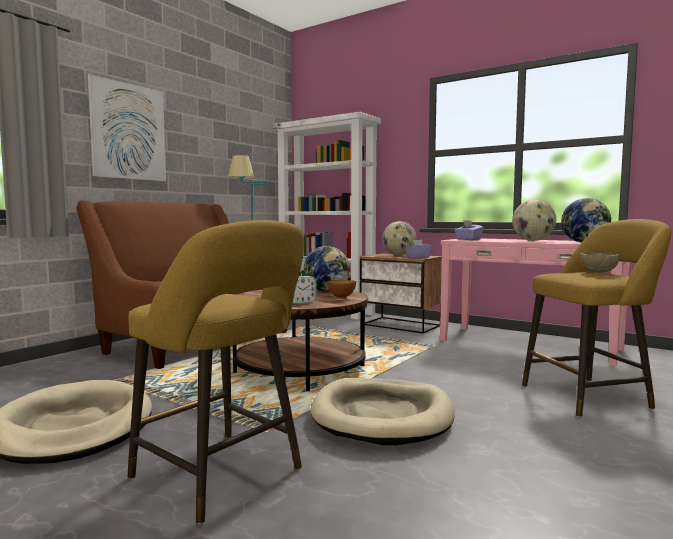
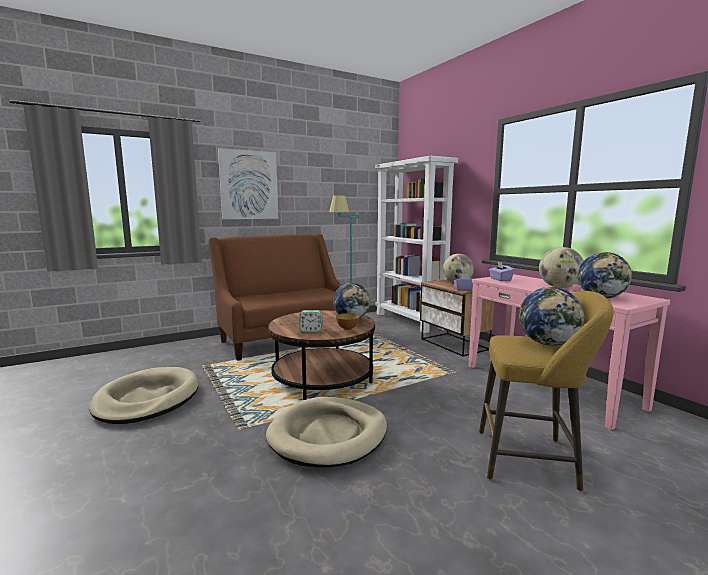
camera: 25 degrees right, 5 degrees up
(223, 477) = (177, 459): yellow stool -> none
(599, 272) = (548, 343): beige bowl -> globe

